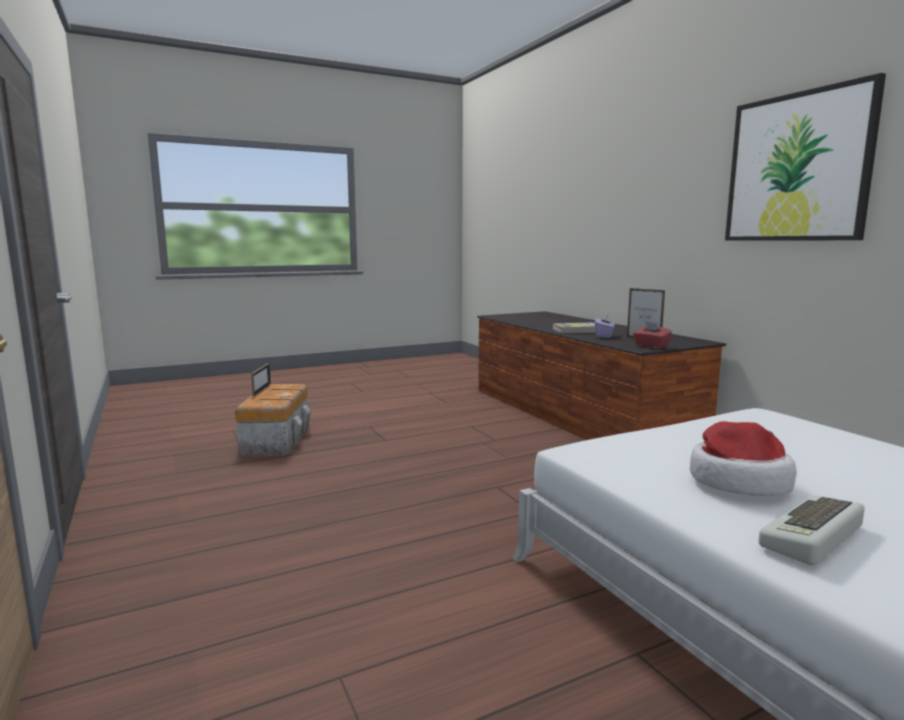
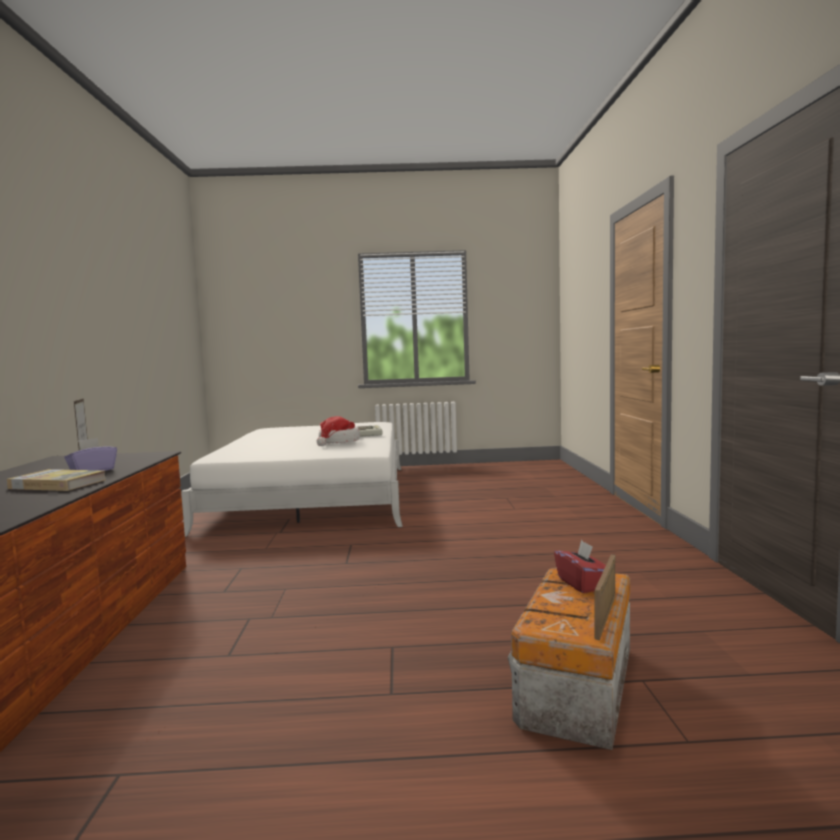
camera: 155 degrees left, 5 degrees down
(651, 346) = (136, 455): red tissue box -> red tissue box (582, 584)
(797, 168) = (62, 277): picture -> none

